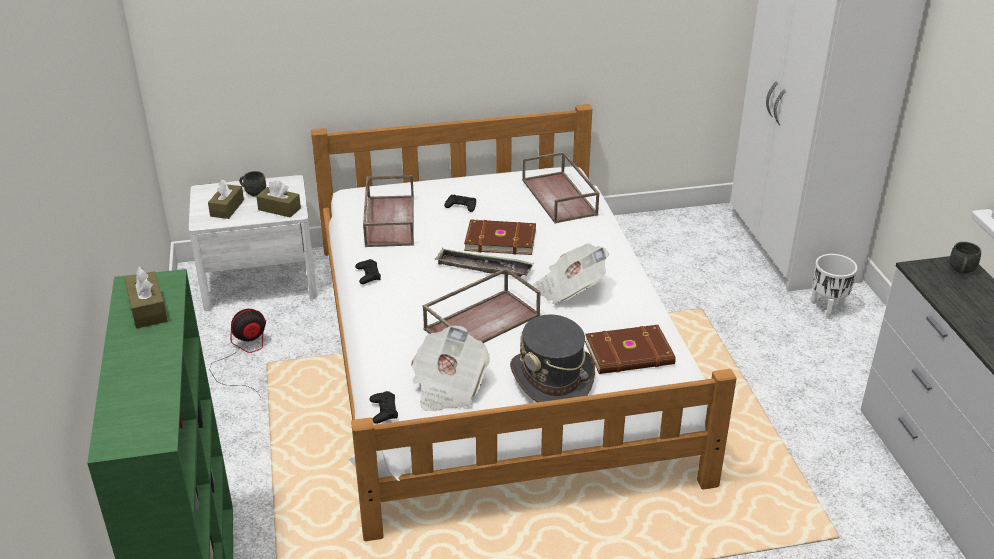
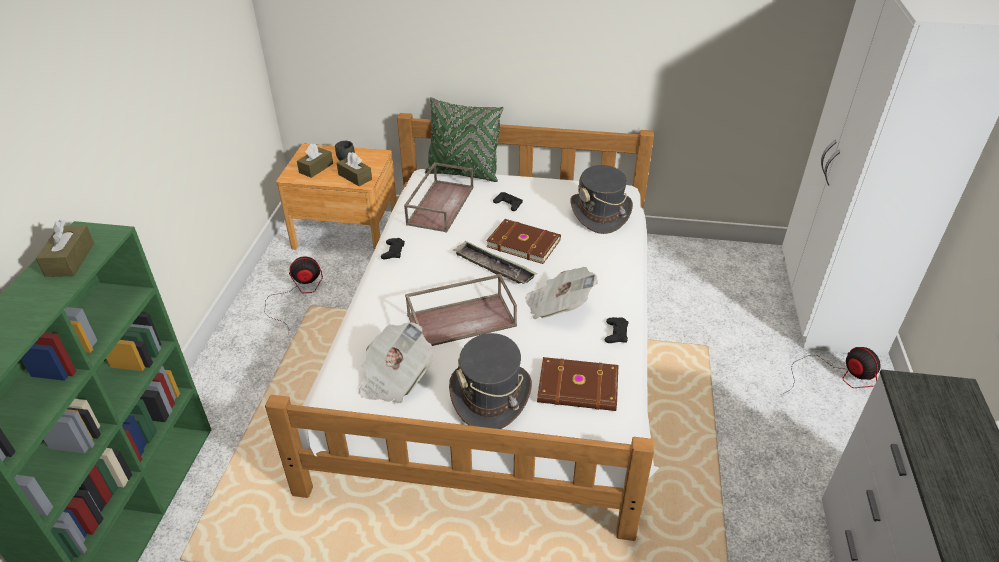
camera: 20 degrees right, 5 degrees up
(259, 280) = (346, 231): white nightstand -> brown nightstand
(384, 411) = (327, 386): black game controller -> black game controller (616, 333)
(392, 185) = (463, 173): none -> green pillow
(560, 197) = (600, 213): brown tray -> grey hat
(827, 308) = (836, 376): white planter -> fan
(961, 271) = (956, 399): grey mug -> none

